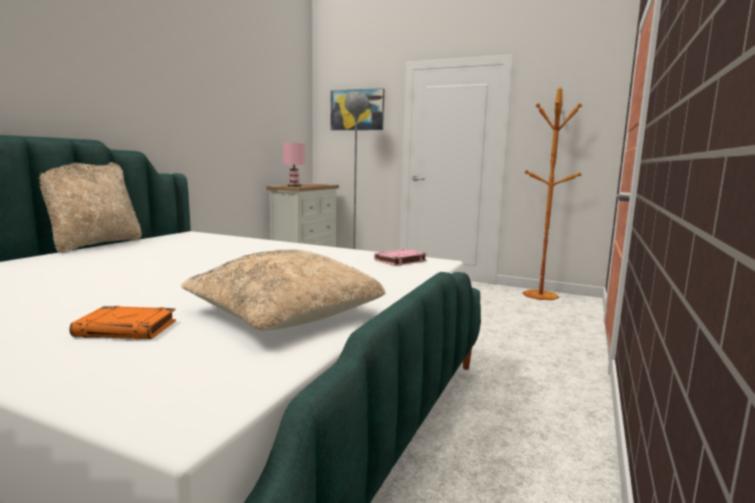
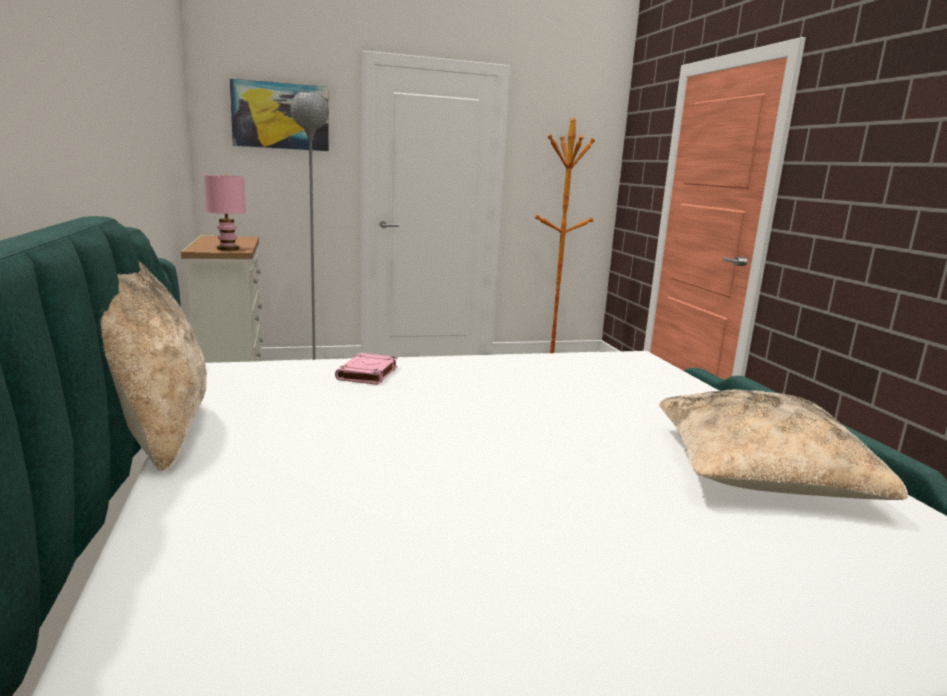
camera: 40 degrees left, 5 degrees up
(127, 329) = (745, 553): orange book -> none
(400, 261) = (611, 364): pink book -> pink book (367, 373)

